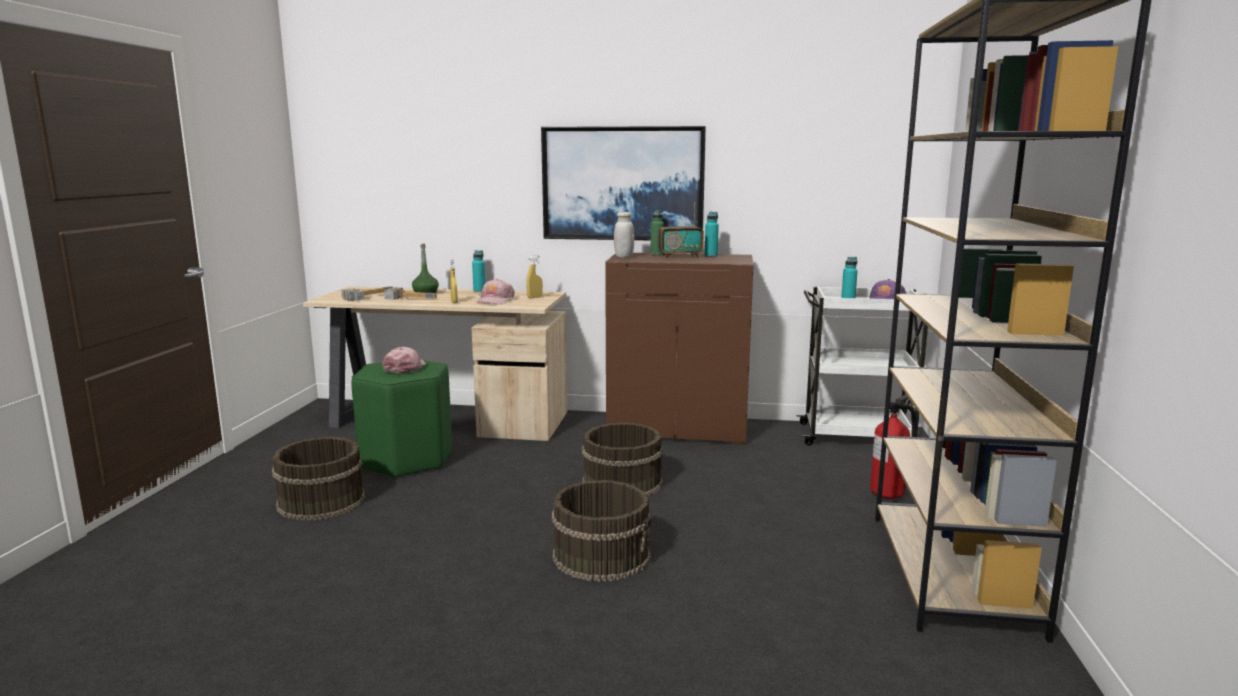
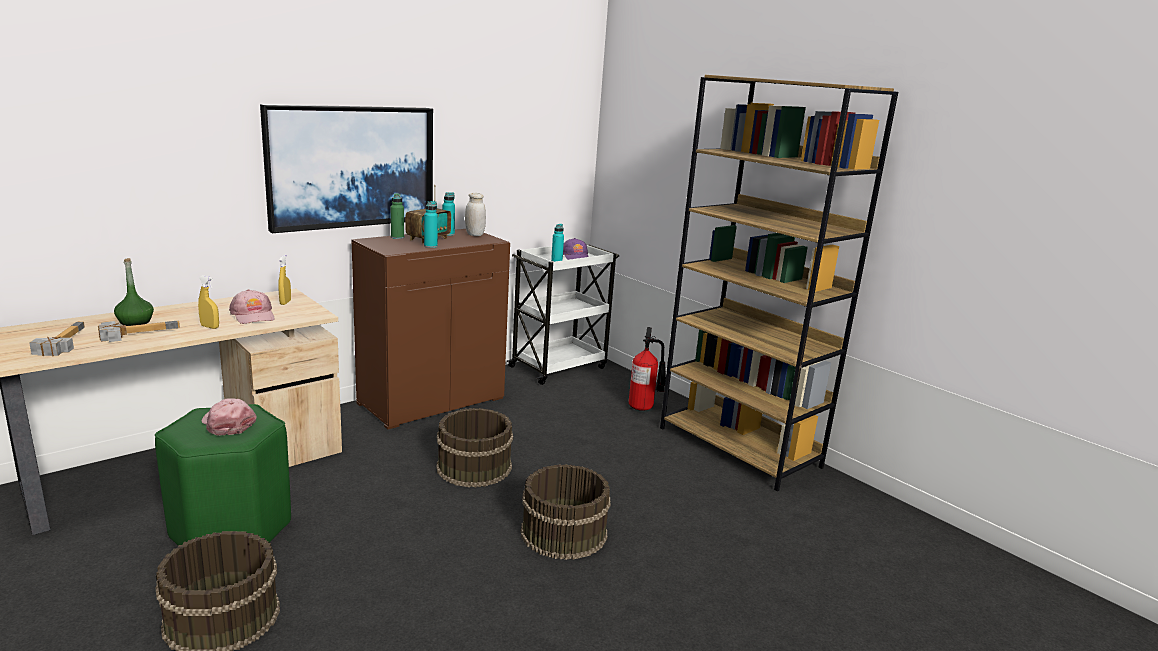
camera: 50 degrees left, 5 degrees up
(479, 291) = (195, 305): turquoise bottle -> turquoise bottle (430, 246)
(624, 257) = (382, 246): white jar -> white jar (474, 234)

